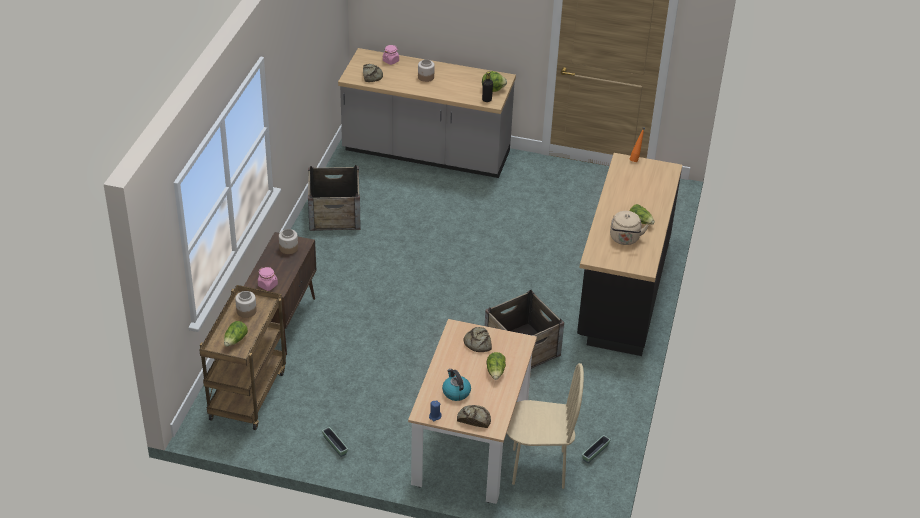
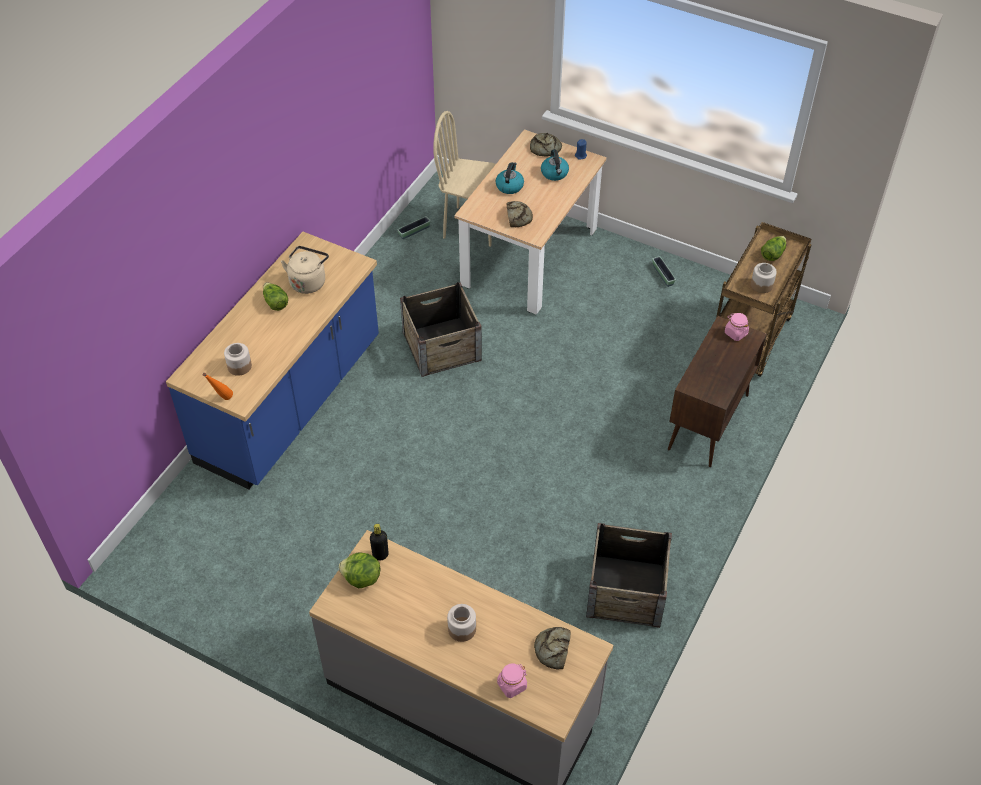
camera: 165 degrees left, 10 degrees up
(289, 248) = (708, 381): jar -> jar (239, 366)
(496, 372) = (509, 186): lettuce -> kettle
(622, 290) = (291, 402): black counter -> blue counter

